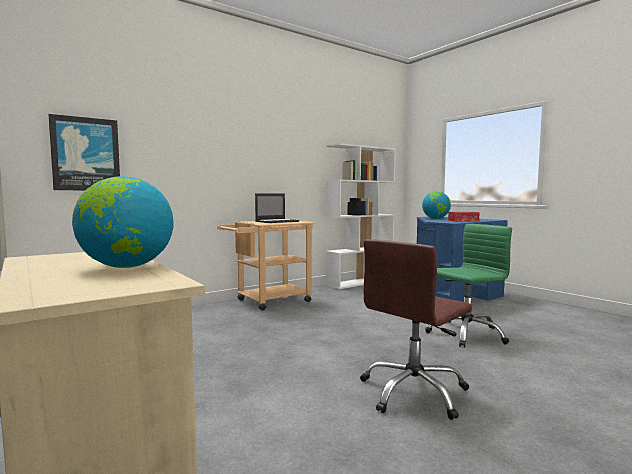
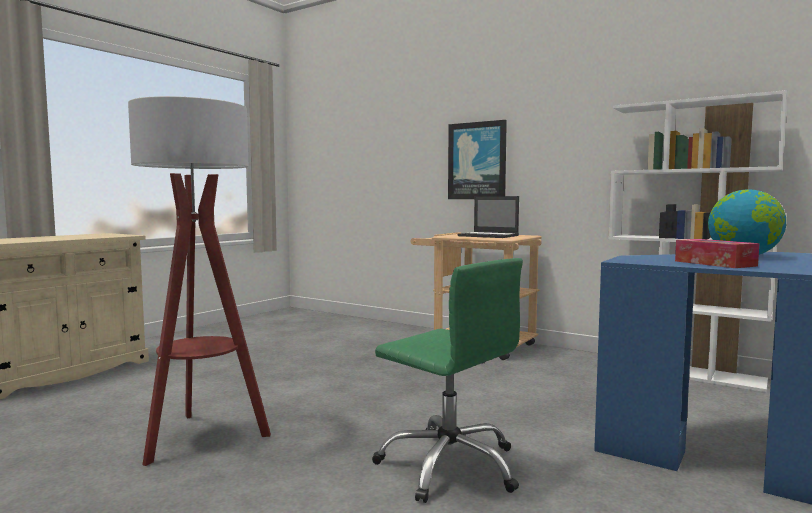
camera: 70 degrees right, 0 degrees up
(86, 154) = (341, 161): picture -> picture (477, 161)
(126, 267) = (51, 239): globe -> none
(414, 392) = (202, 437): brown office chair -> floor lamp

